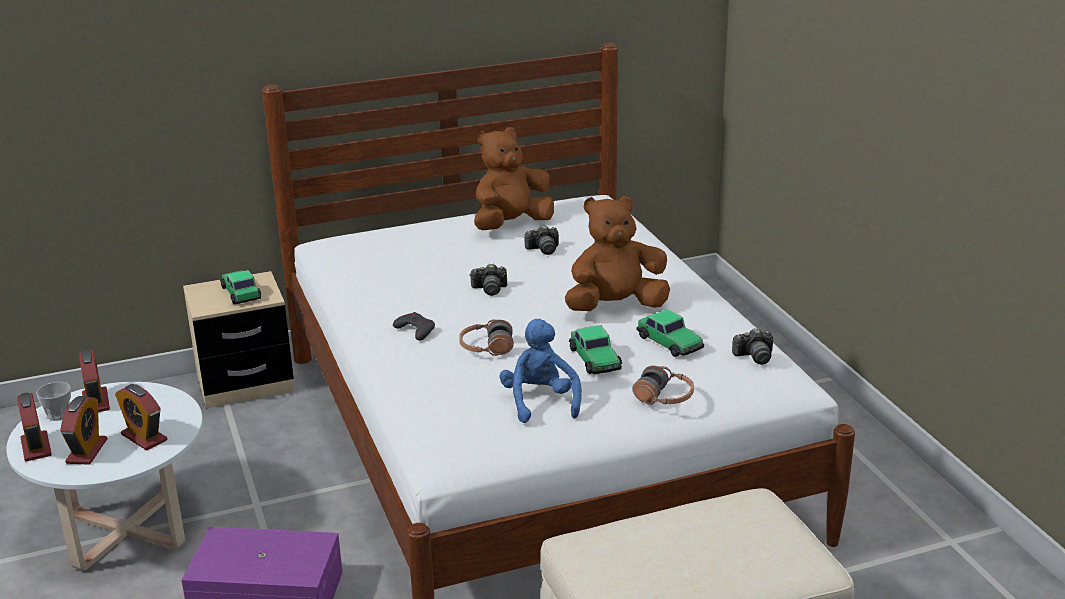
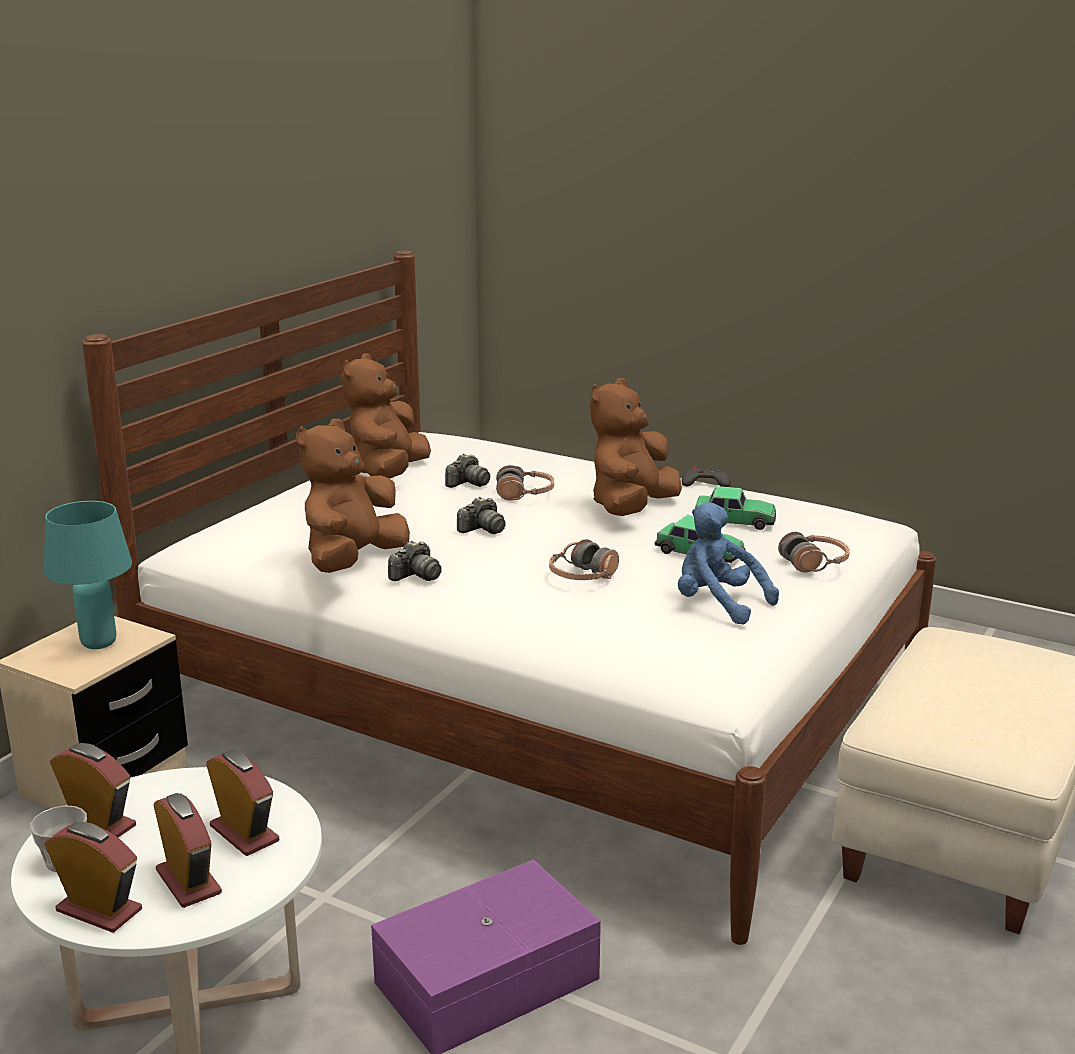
camera: 40 degrees left, 5 degrees down
(144, 437) = (244, 834): alarm clock -> alarm clock turned 135 degrees counterclockwise
(241, 293) = (99, 644): toy car -> turquoise table lamp
(379, 286) = (352, 561): none -> brown plush toy
(416, 330) = (478, 585): grey game controller -> grey game controller (705, 483)
(564, 270) = (525, 494): none -> headphones
(754, 356) = (819, 510): camera -> camera (416, 576)

